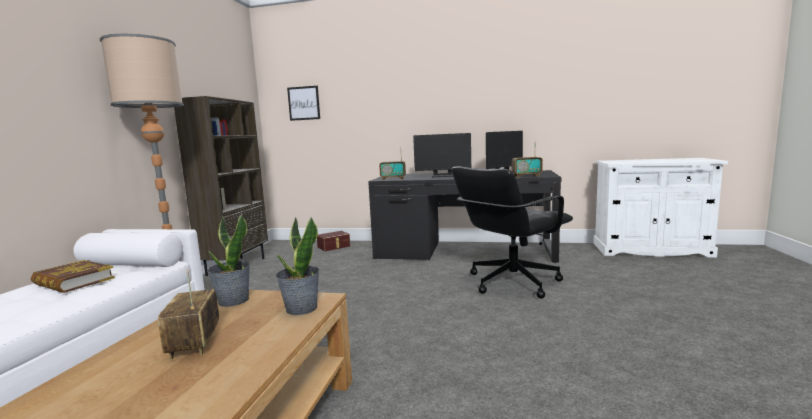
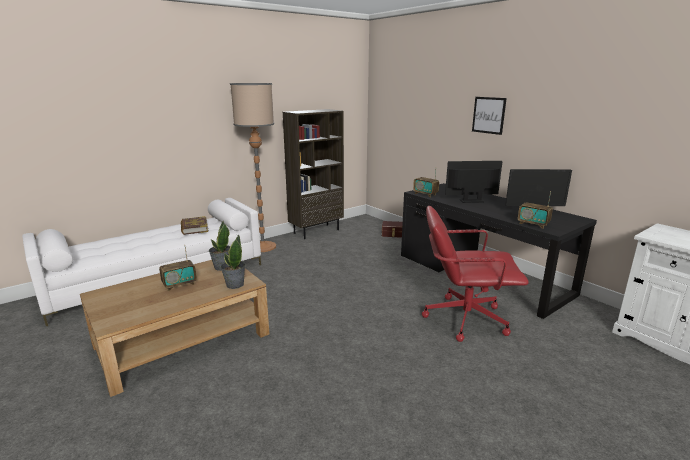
camera: 40 degrees right, 10 degrees up
(195, 343) = (179, 285): radio -> radio turned 150 degrees counterclockwise
(304, 103) = (395, 107): picture -> picture (488, 115)
(443, 176) = (471, 201): monitor -> monitor turned 135 degrees clockwise
(511, 282) = (464, 318): black office chair -> red office chair

